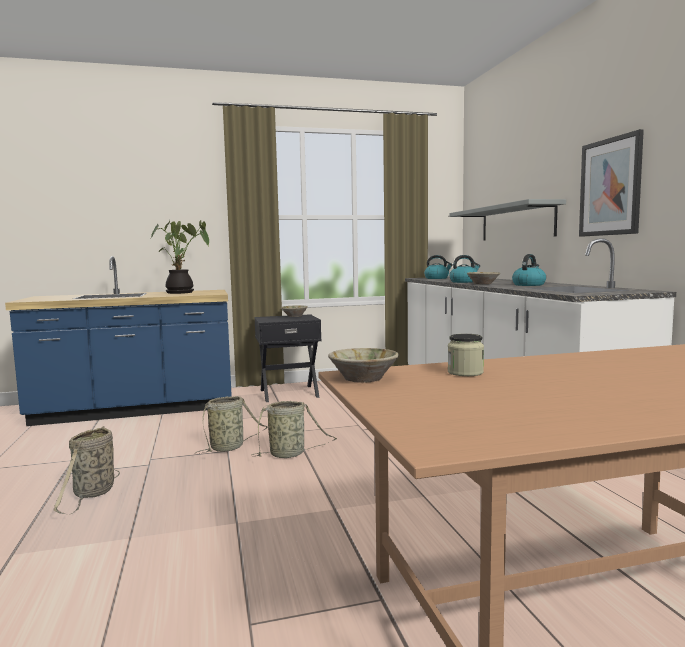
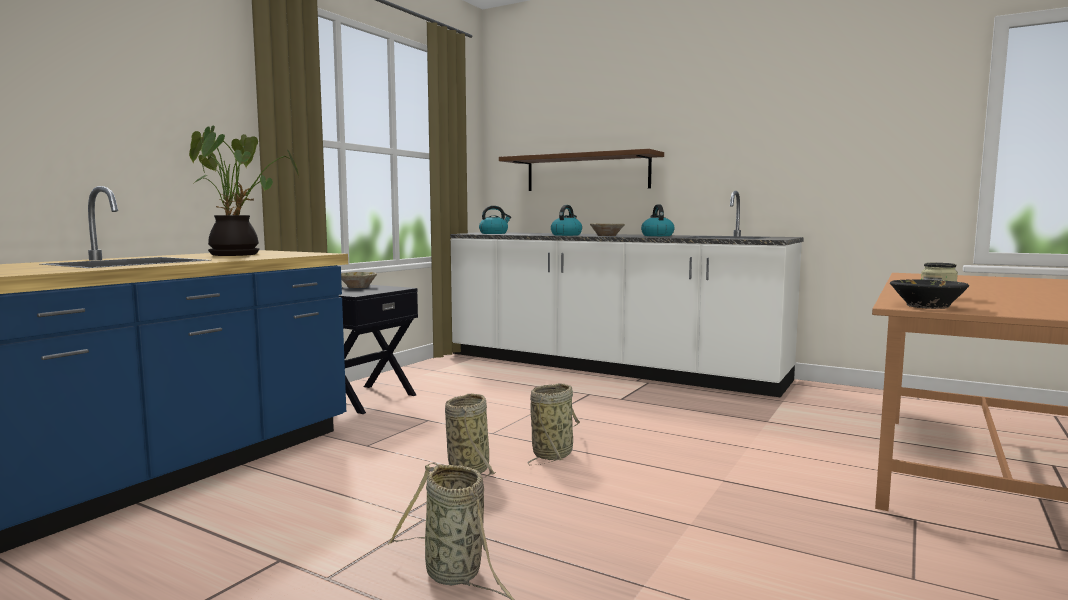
camera: 45 degrees left, 0 degrees up
(364, 378) = (926, 306): beige bowl -> black bowl
(516, 222) = (587, 172): grey shelf -> brown shelf
(610, 187) = (723, 144): picture -> none

